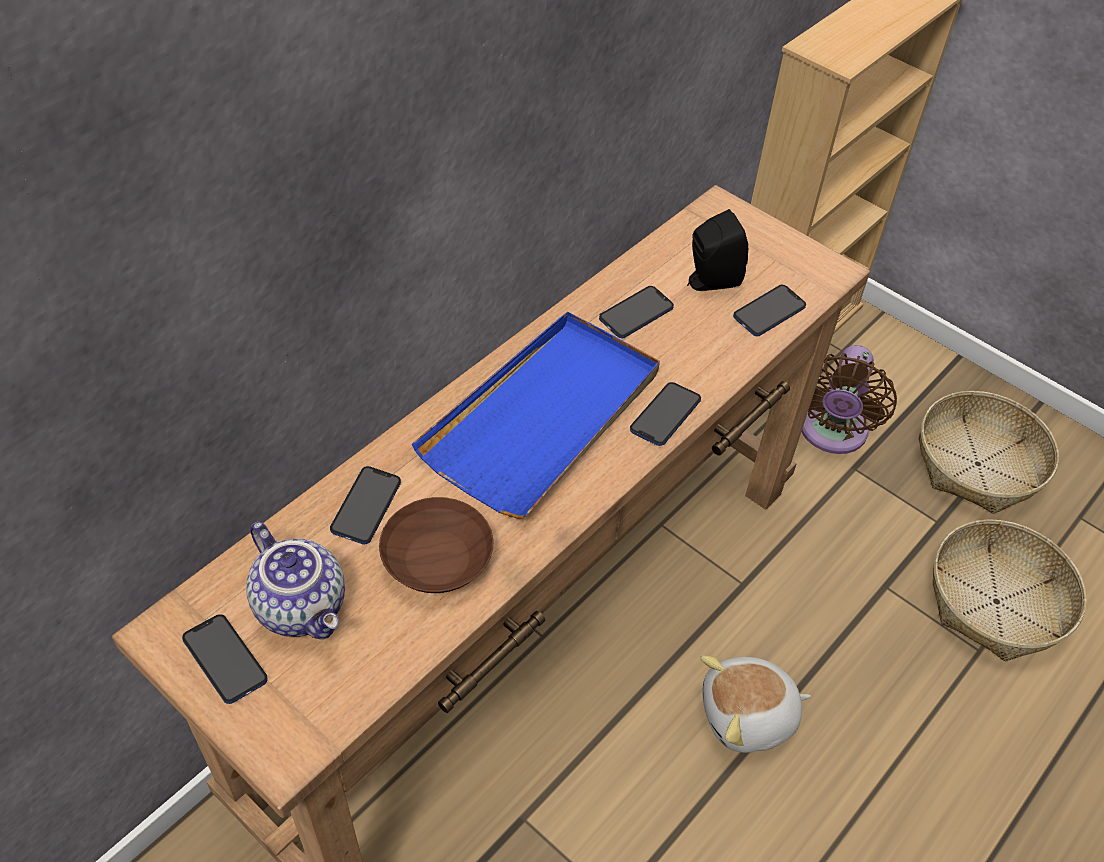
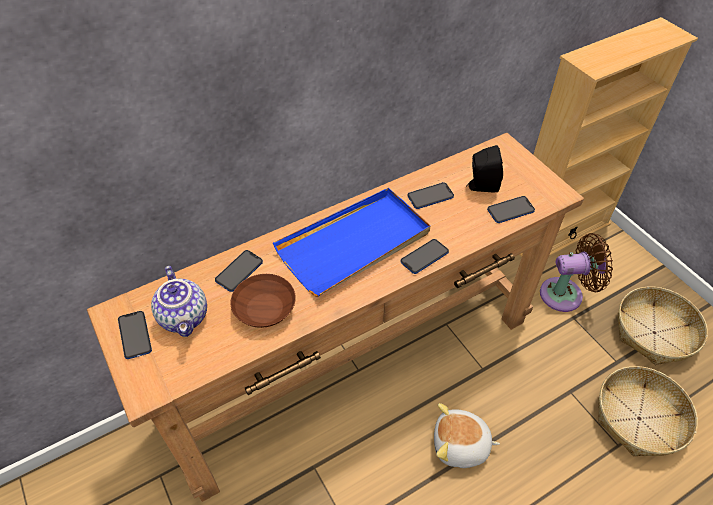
camera: 20 degrees right, 0 degrees up
(831, 433) = (566, 294): brown fan -> brown fan turned 135 degrees counterclockwise

